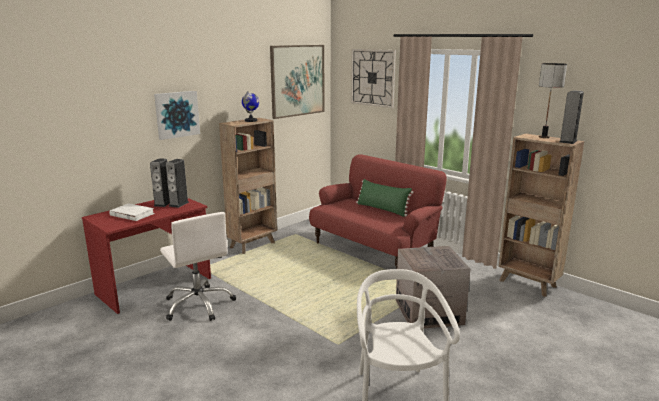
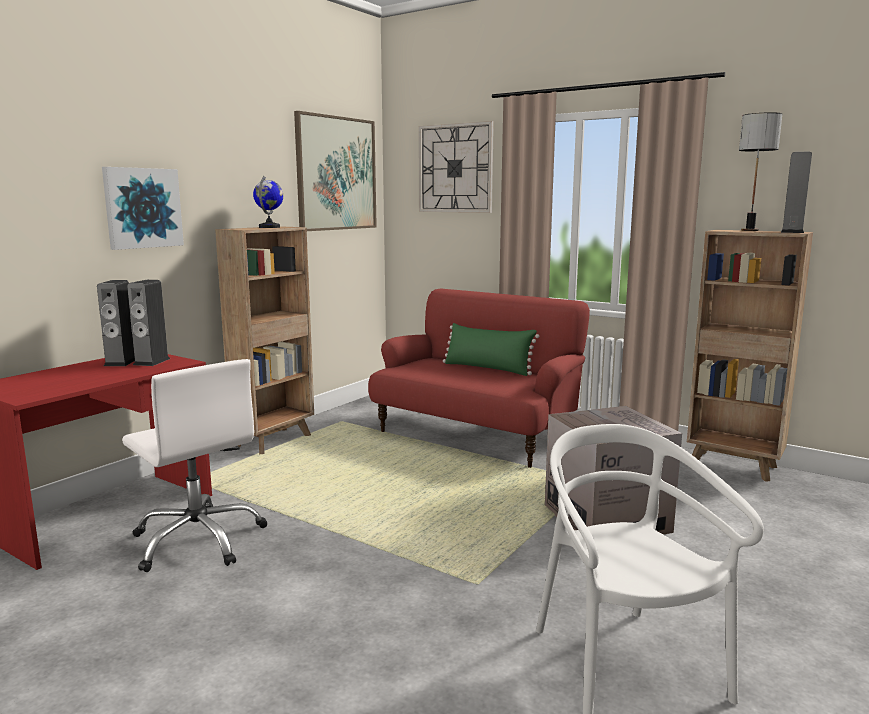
camera: 10 degrees left, 5 degrees down
(132, 214) = (63, 378): white book -> none

